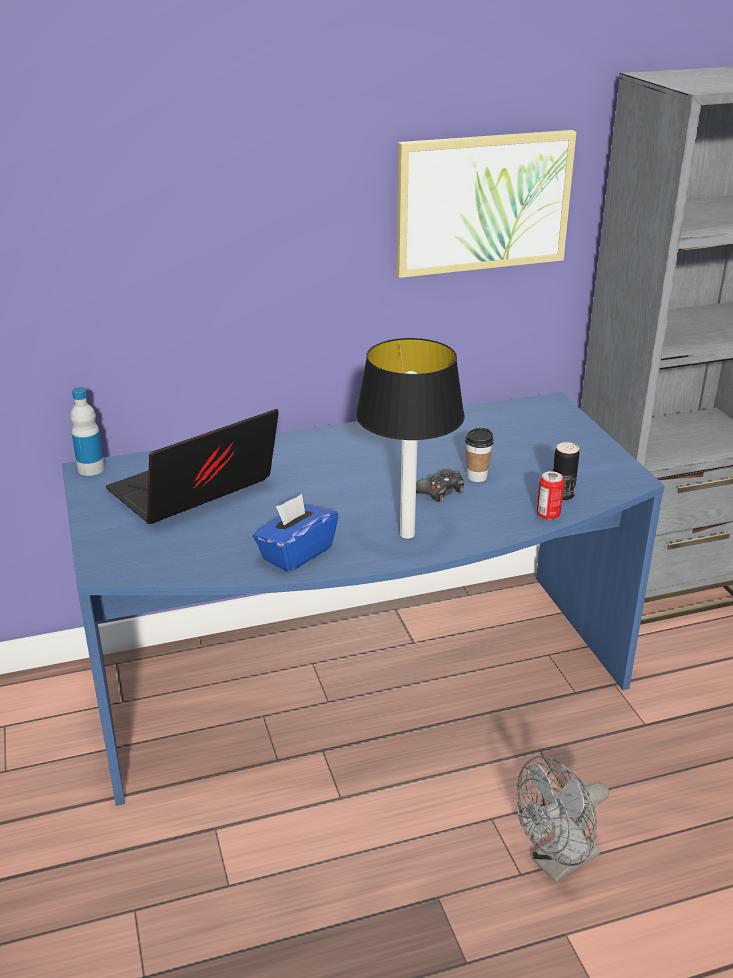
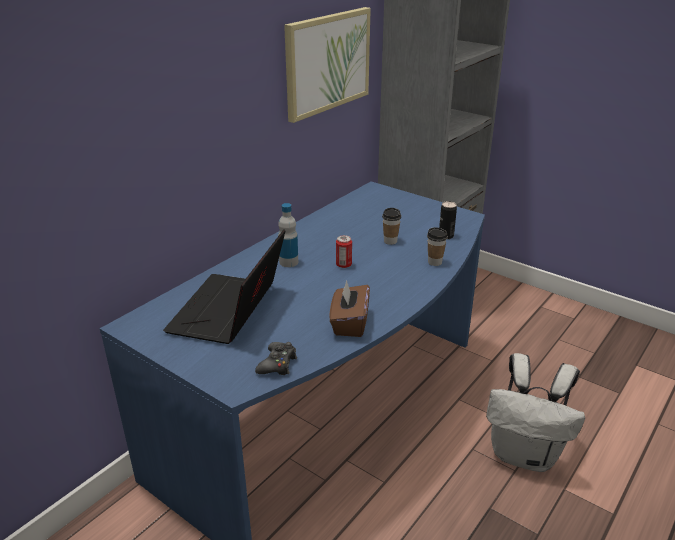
camera: 35 degrees left, 0 degrees up
(91, 469) = (130, 324): bottle -> bottle (288, 262)
(296, 553) = (349, 323): blue tissue box -> brown tissue box
(407, 535) = (397, 287): table lamp -> none
(439, 491) = (381, 256): black game controller -> black game controller (277, 364)
(498, 522) = (434, 262): none -> cup
(548, 515) = (453, 249): can -> can (343, 265)
(557, 863) = (525, 454): grey fan -> white backpack

